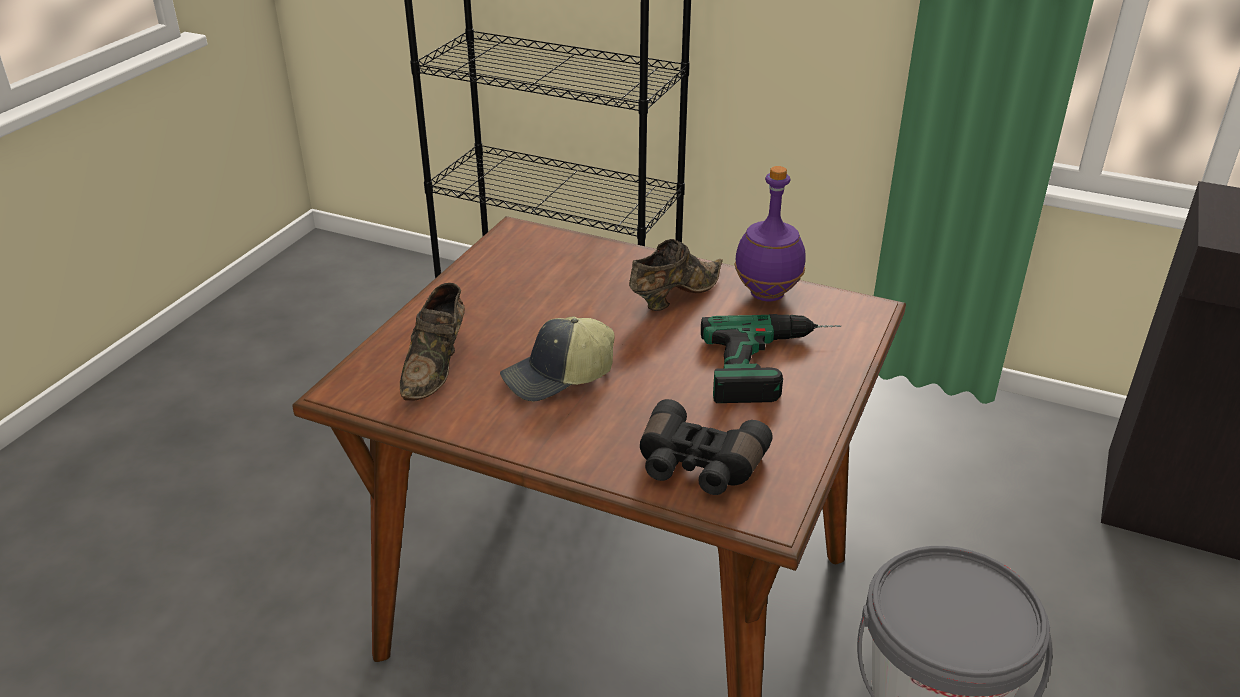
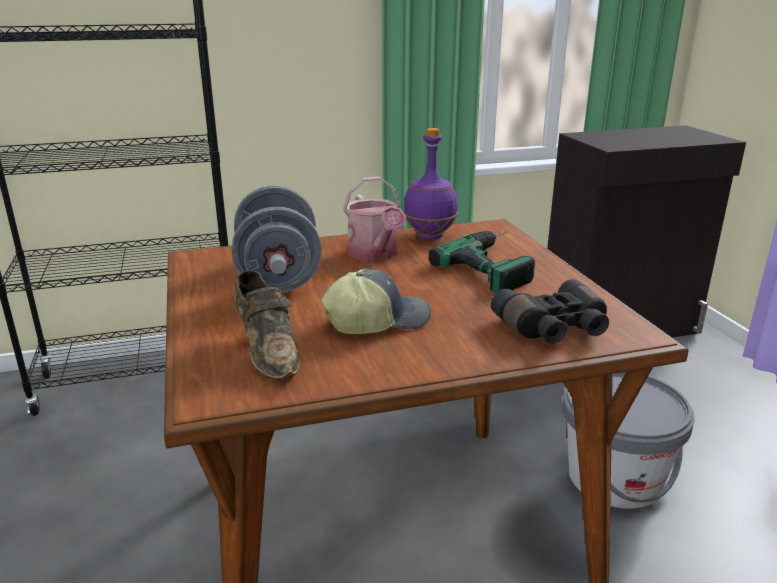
camera: 40 degrees left, 10 degrees down
(550, 287) = (278, 276): none -> grey dumbbell
(558, 377) = (377, 320): cap -> cap turned 135 degrees counterclockwise
(673, 296) = (375, 254): brown shoe -> watering can

